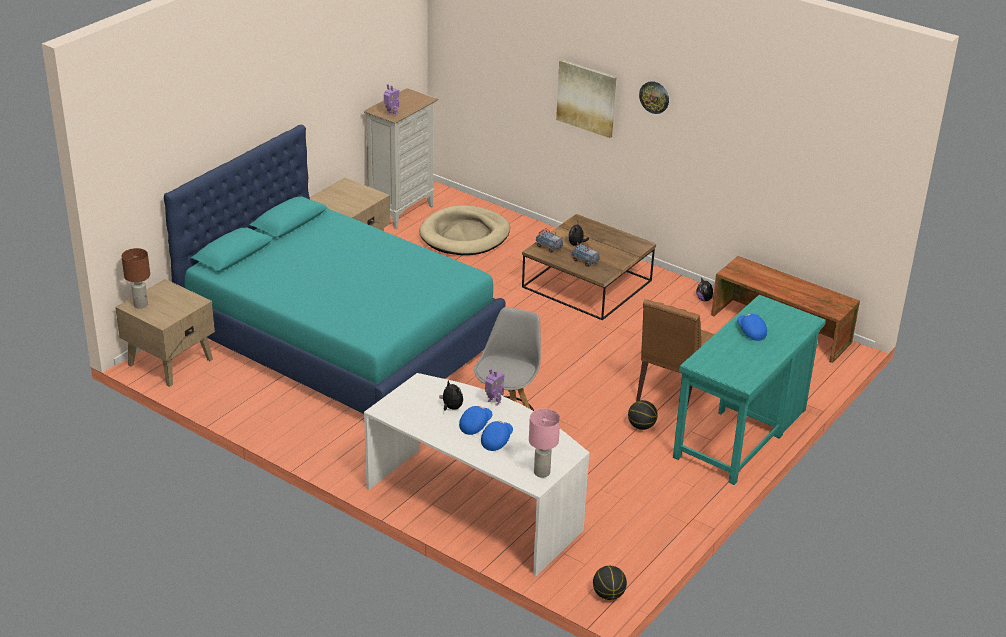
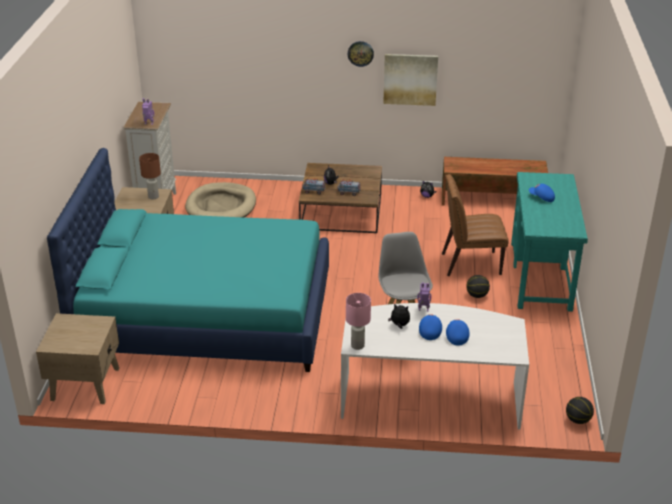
camera: 30 degrees left, 0 degrees up
(141, 304) = (57, 341): brown table lamp -> brown table lamp (153, 196)
(542, 472) = (511, 346): pink table lamp -> pink table lamp (357, 345)
(586, 98) = (298, 69): picture -> picture (410, 79)
(673, 391) = (471, 264): brown chair -> brown chair turned 90 degrees clockwise

